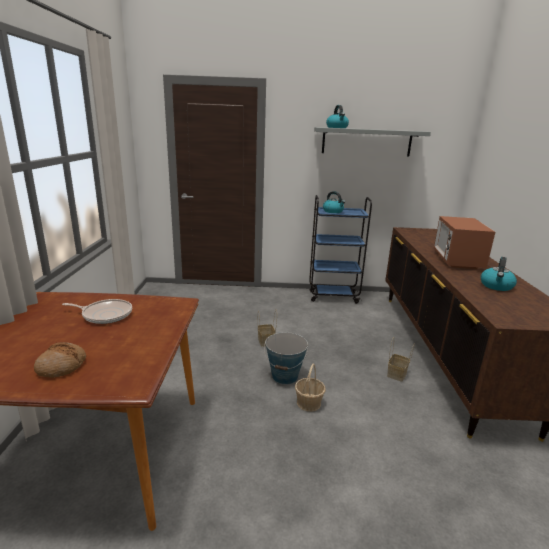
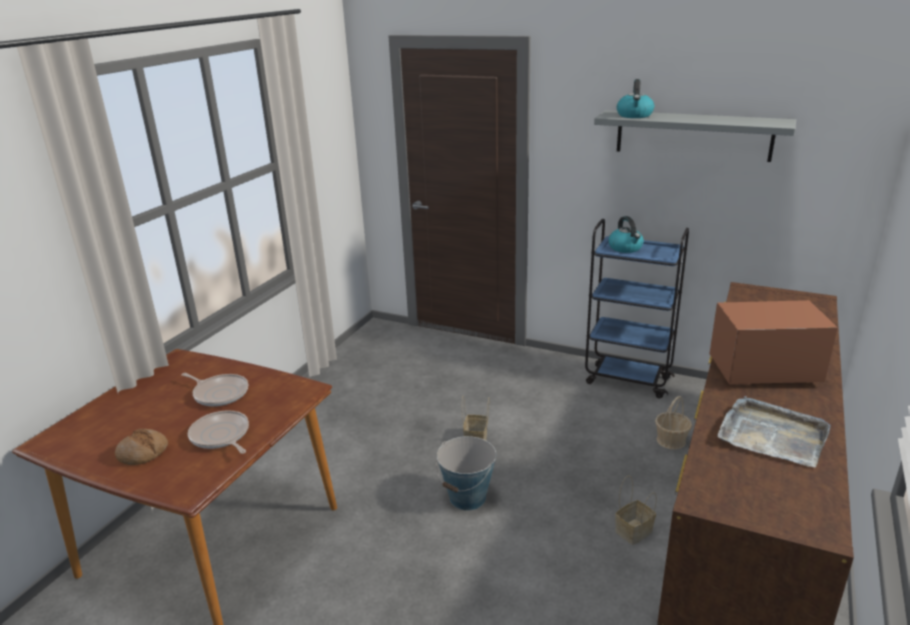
camera: 25 degrees right, 5 degrees up
(132, 342) = (221, 436): none -> frying pan
(309, 403) = (474, 543): basket -> basket (671, 440)
(457, 261) = (763, 372): microwave -> microwave turned 60 degrees clockwise
(496, 286) = (772, 435): kettle -> grey tray

